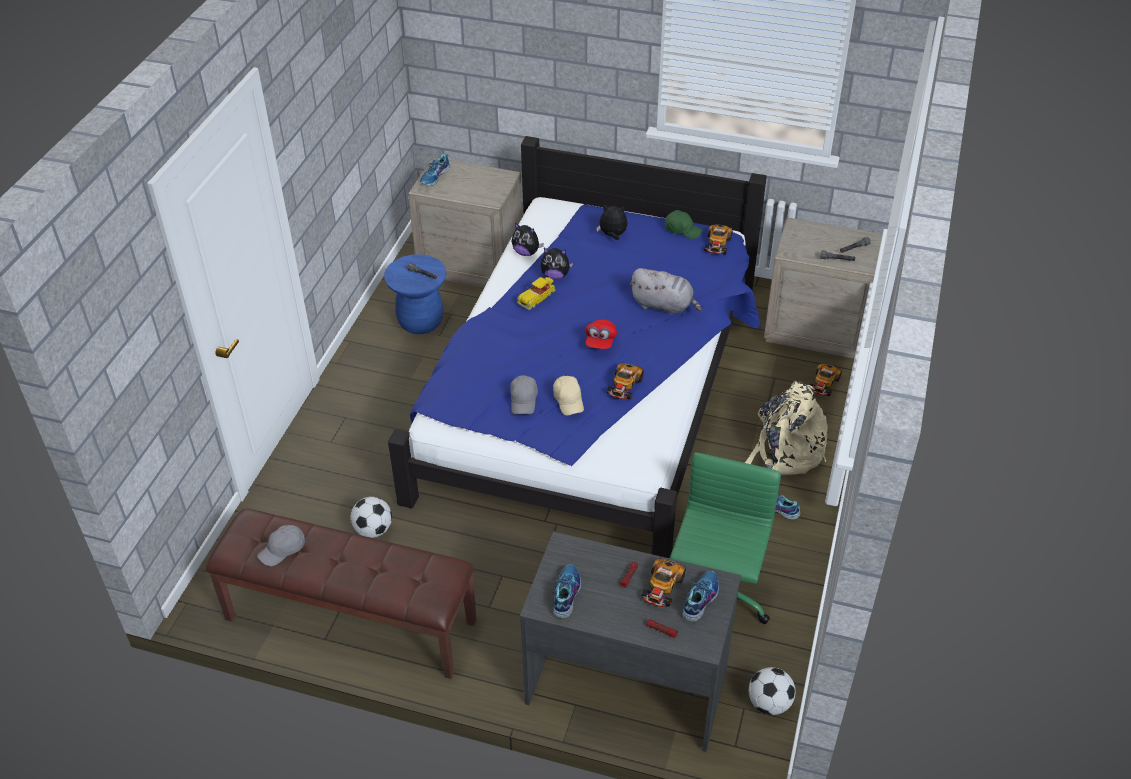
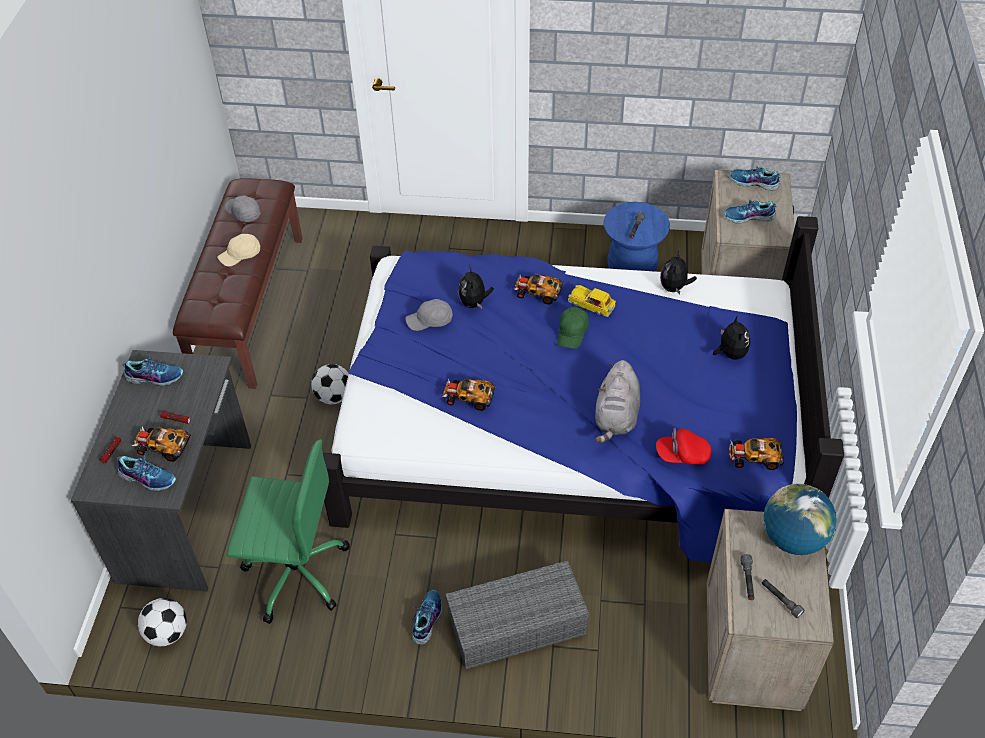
camera: 80 degrees right, 5 degrees up
(373, 530) = (349, 299): football -> football (334, 396)
(476, 187) = (749, 217): none -> shoe
(555, 275) = (637, 315): plush toy -> plush toy (474, 303)
(569, 400) = (436, 355): beige cap -> beige cap (241, 255)
(600, 341) = (533, 367): red cap -> red cap (682, 455)
(682, 230) = (769, 418): green cap -> green cap (572, 333)
(784, 452) = (518, 623): beige backpack -> grey storage box
(804, 233) = (793, 538): none -> globe
(823, 384) = (649, 661): toy car -> toy car (537, 292)

